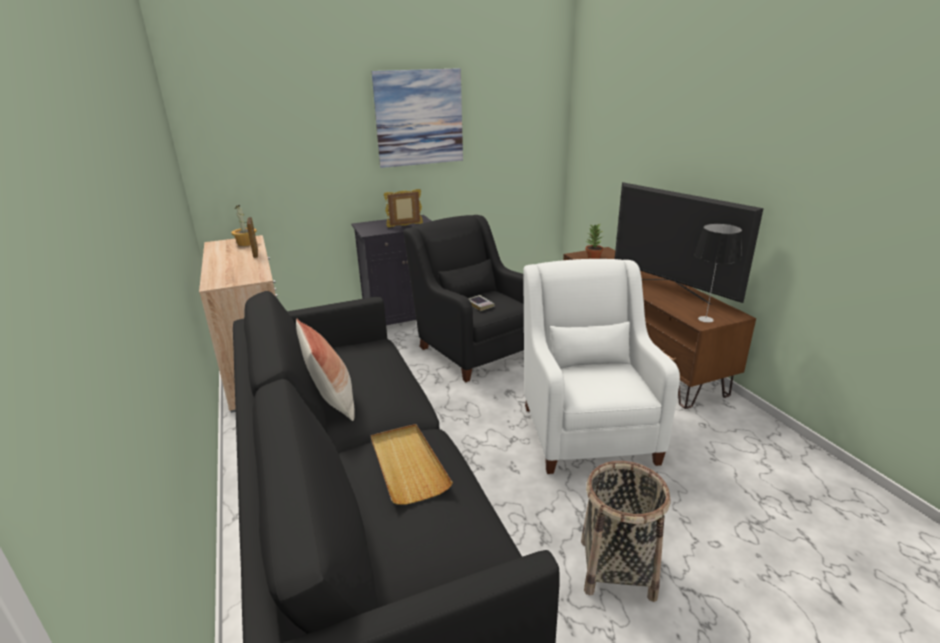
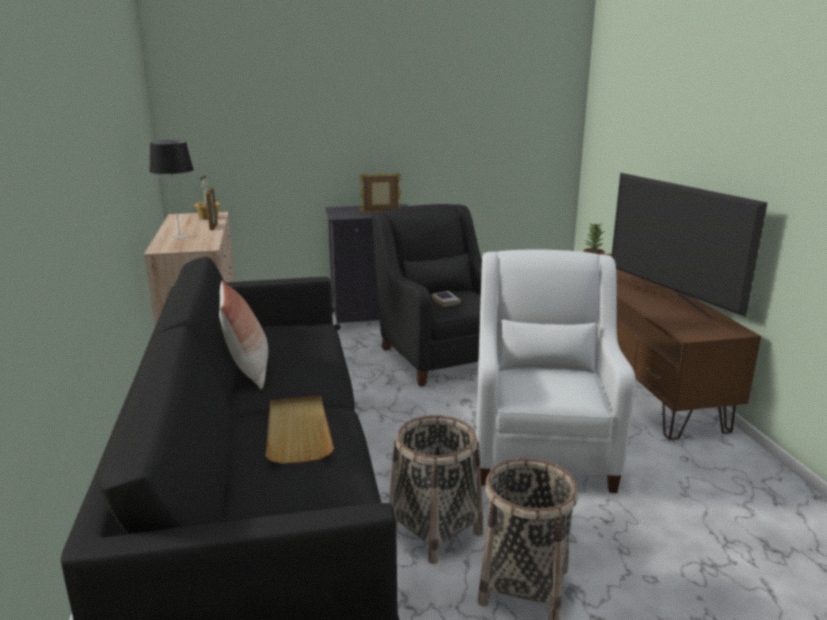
camera: 10 degrees right, 5 degrees down
(419, 118) = (408, 97): picture -> none
(524, 525) = (434, 530): none -> basket
(706, 319) = (697, 332): table lamp -> table lamp (180, 236)

